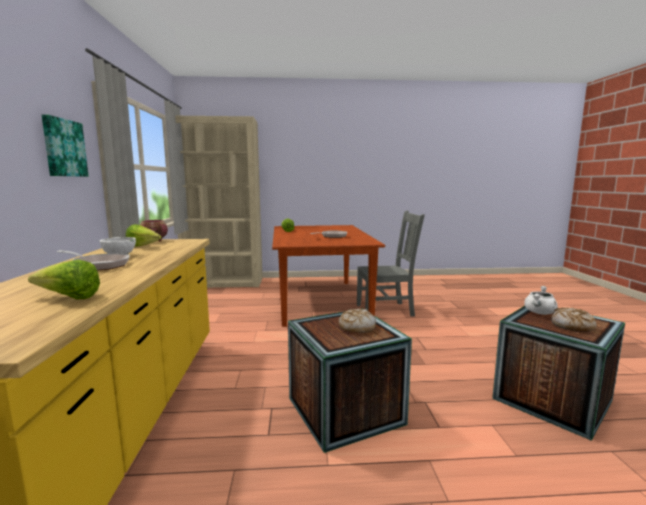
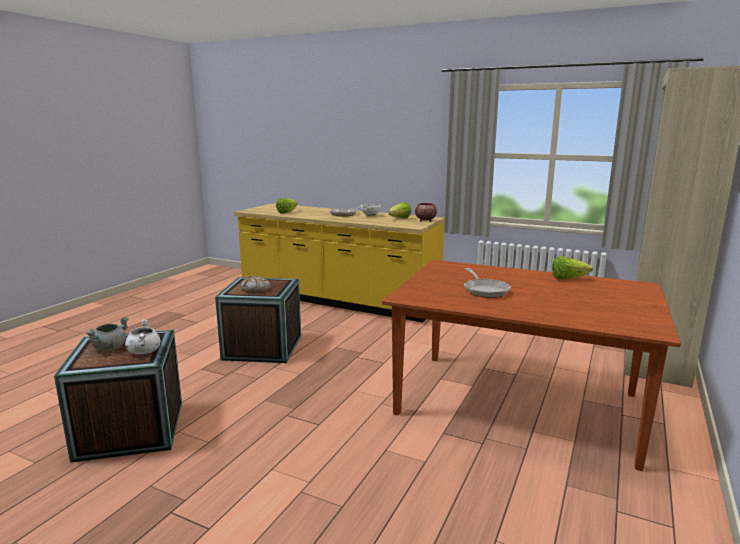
camera: 120 degrees right, 5 degrees up
(63, 148) = (422, 144): picture -> none
(386, 310) = (430, 445): grey chair -> none
(572, 326) = (110, 348): bread -> grey cooking pot

